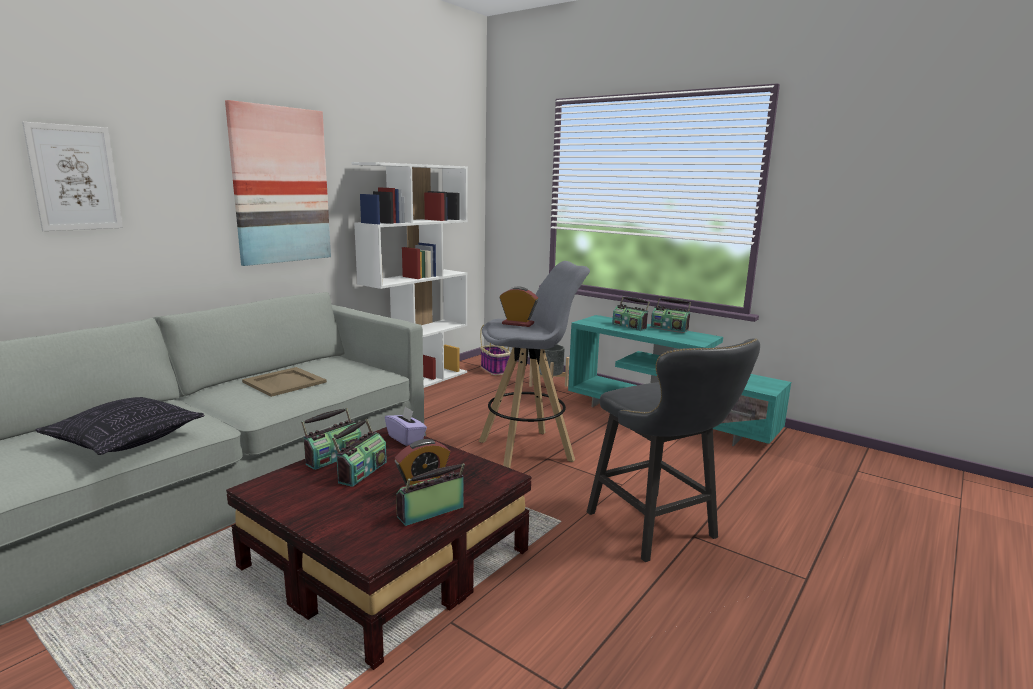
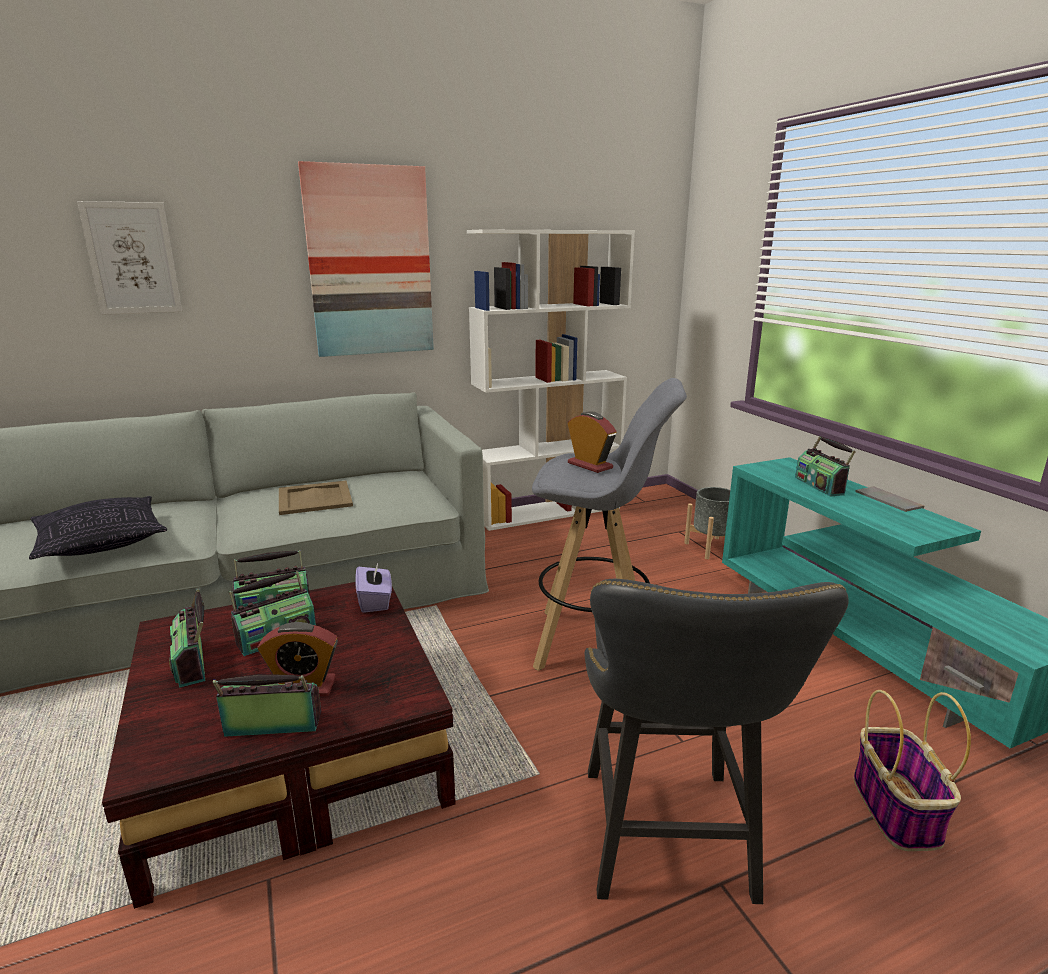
camera: 30 degrees right, 5 degrees up
(495, 370) = (659, 510): basket -> basket (897, 811)
(669, 328) = (887, 499): radio -> radio (193, 662)

